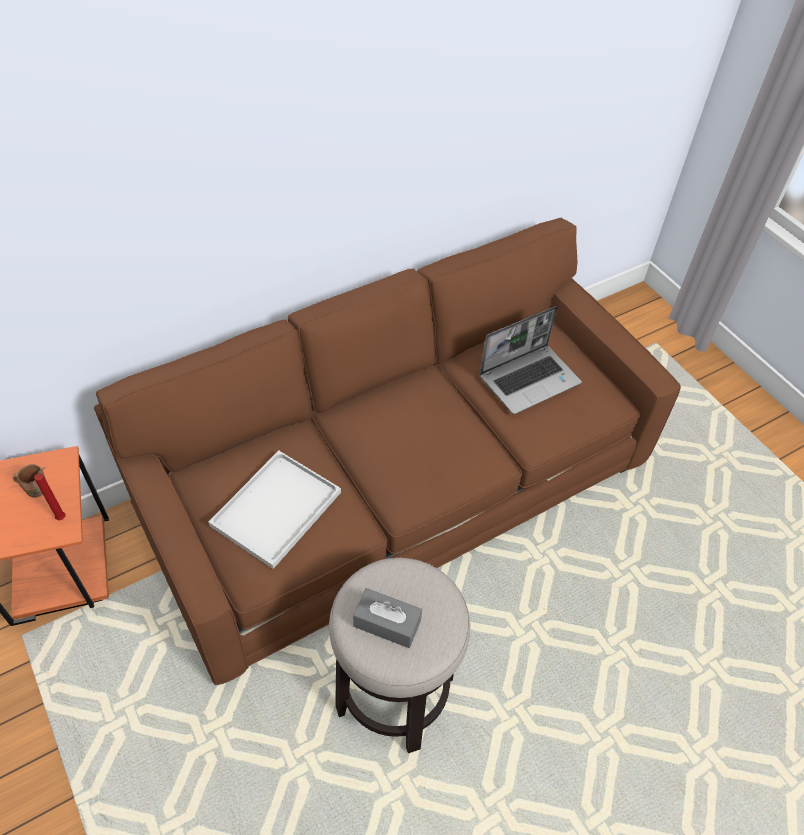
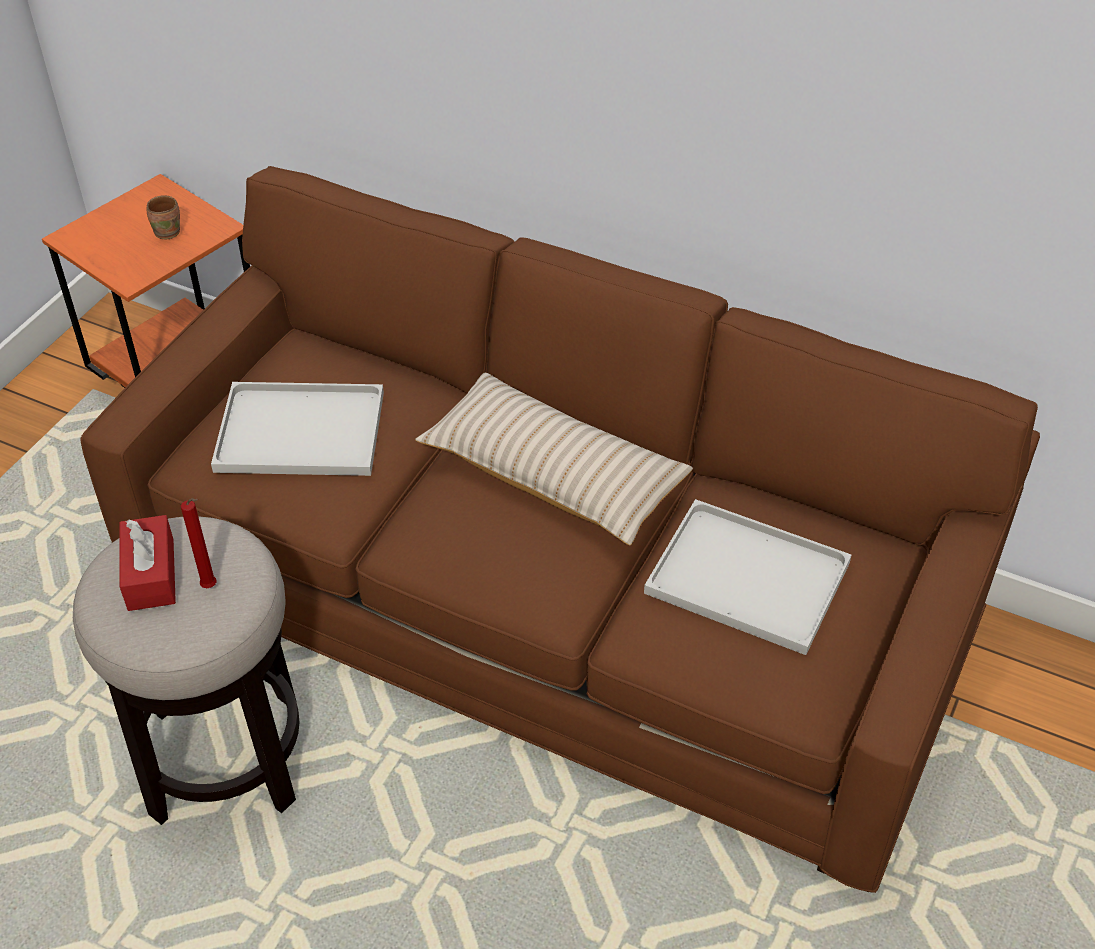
camera: 60 degrees right, 5 degrees down
(63, 517) = (146, 269): red candle -> red candle (211, 587)
(387, 623) = (151, 574): grey tissue box -> red tissue box
(405, 415) = (553, 475): none -> beige pillow
(530, 379) = (751, 578): laptop -> white tray

